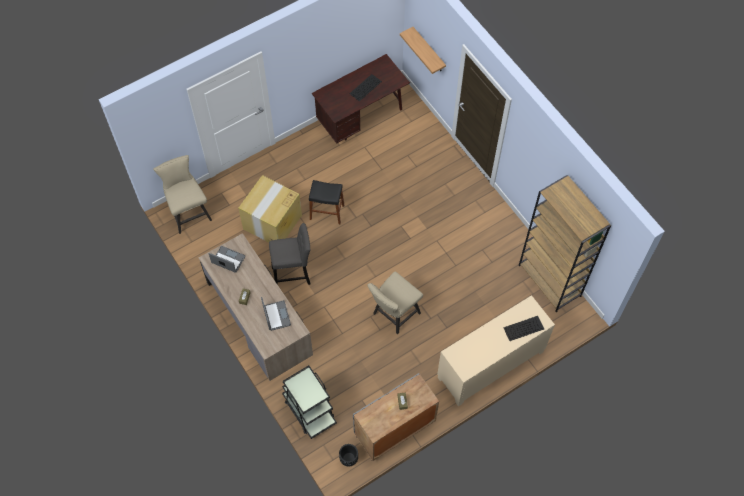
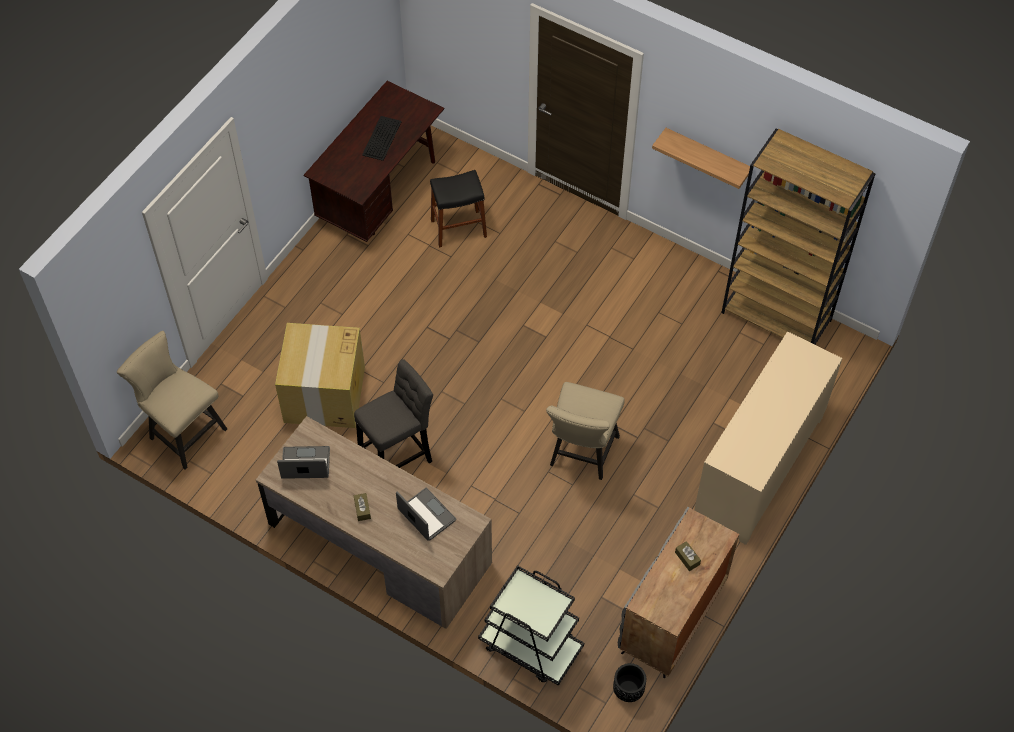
camera: 25 degrees left, 5 degrees down
(327, 212) = (401, 348): black stool -> black stool (458, 228)
(429, 50) = (461, 46): shelf -> shelf (707, 156)
(523, 328) = (802, 381): keyboard -> none

